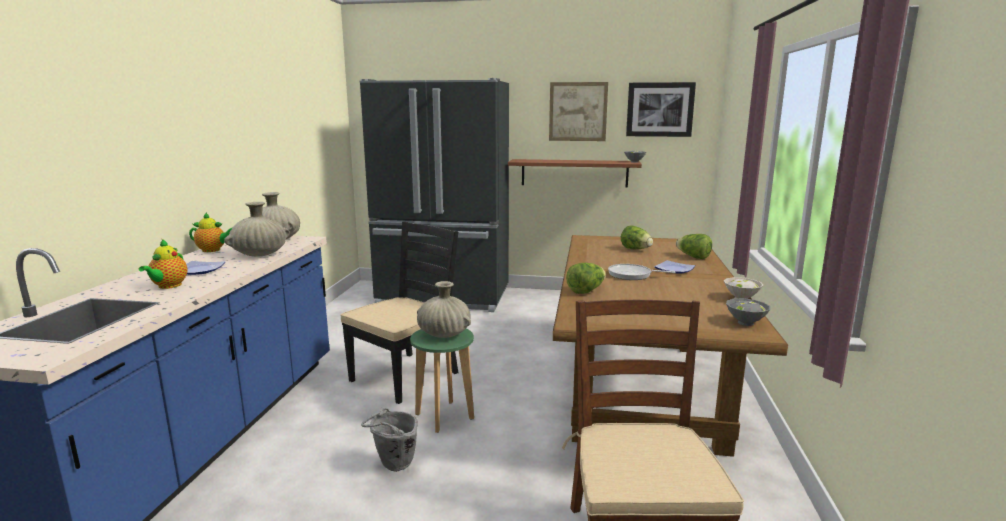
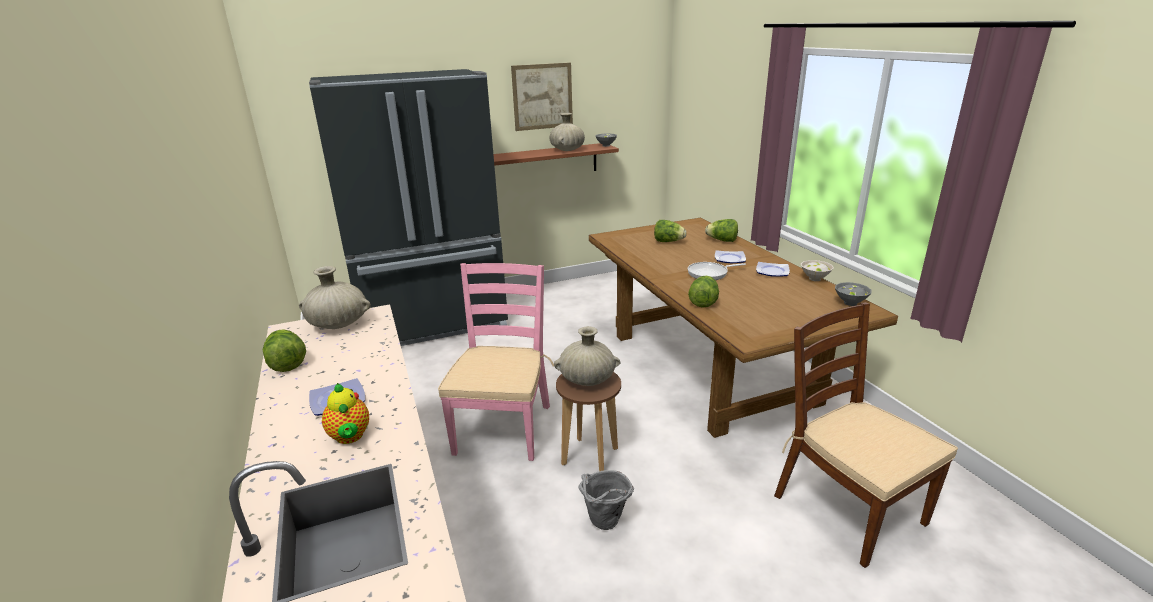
camera: 30 degrees left, 10 degrees up
(213, 250) = (287, 363): teapot -> lettuce
(260, 254) = (365, 353): beige vase -> beige vase (567, 150)
(405, 376) = (503, 428): black chair -> pink chair
(444, 416) = (590, 456): green stool -> brown stool
(660, 109) = (620, 88): picture -> none
(703, 285) = (773, 271): none -> plate

